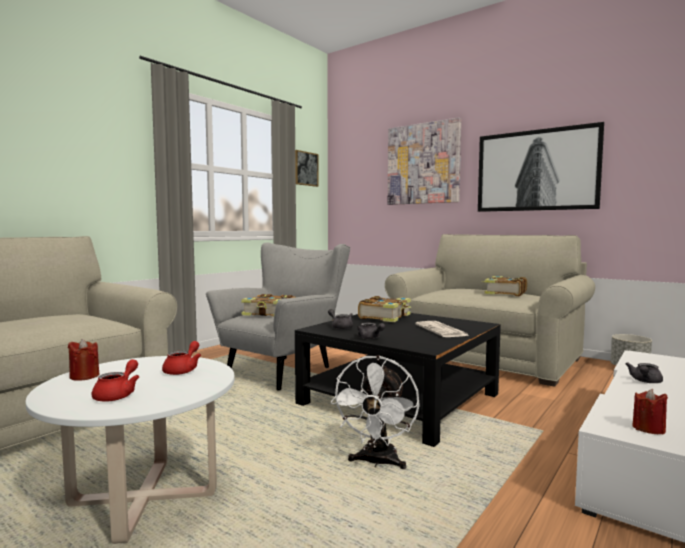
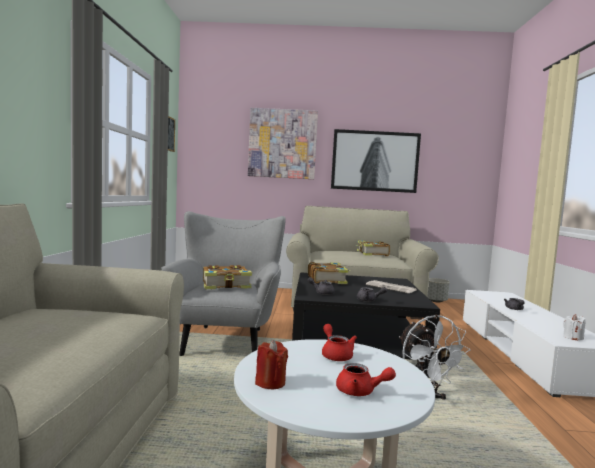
camera: 35 degrees left, 0 degrees up
(118, 395) = (360, 392): red teapot -> red teapot turned 135 degrees clockwise
(648, 429) = (572, 338): red candle -> white candle

